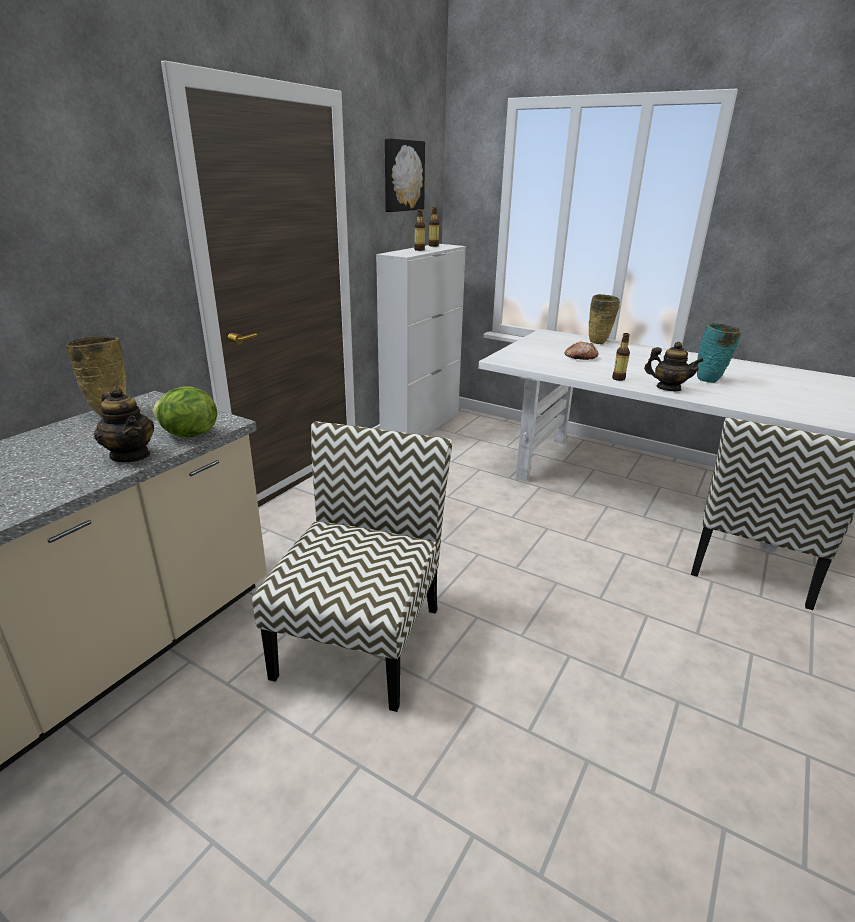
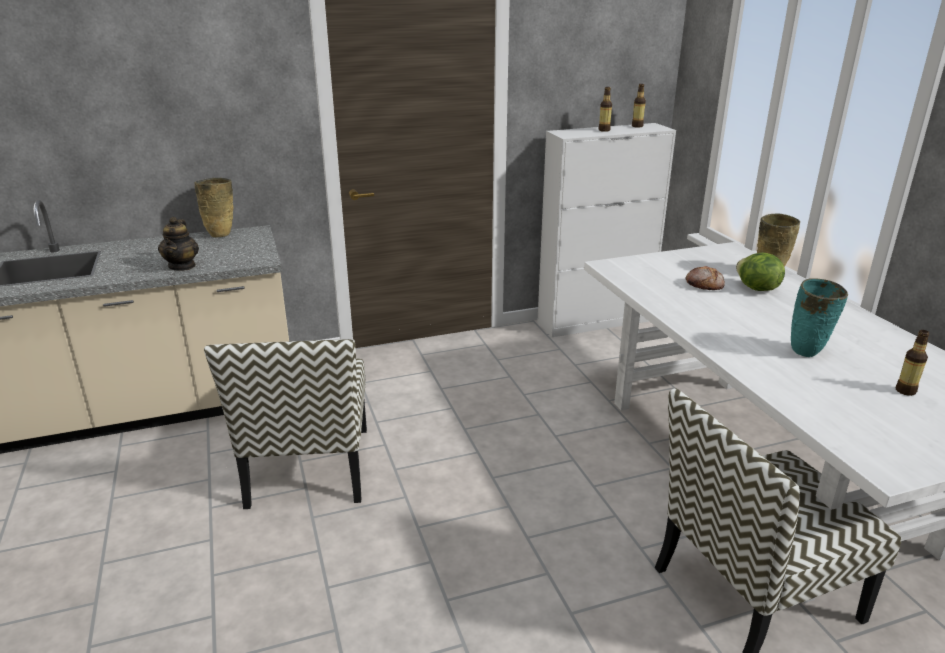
camera: 40 degrees right, 0 degrees up
(188, 435) = (230, 262): lettuce -> lettuce (756, 289)
(360, 639) = (310, 468): chair -> chair turned 120 degrees clockwise
(402, 176) = (601, 50): picture -> none
(618, 379) = (692, 318): bottle -> bottle (905, 391)
(668, 388) = (728, 345): teapot -> none

